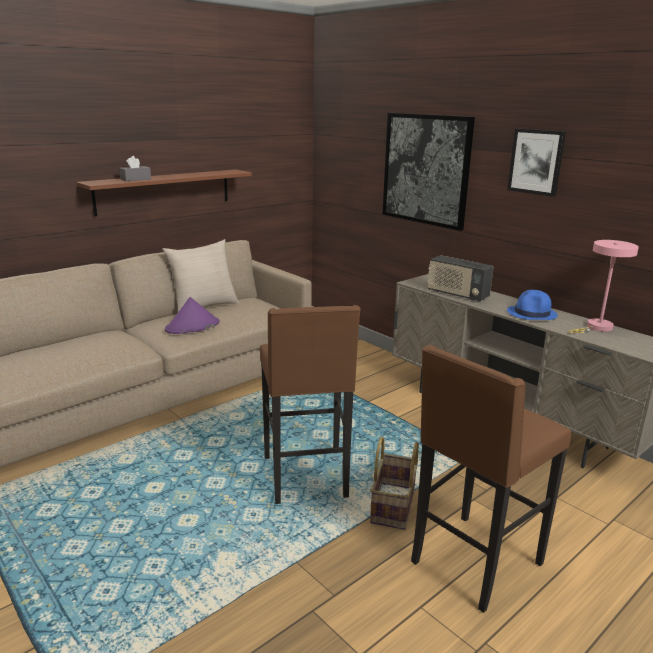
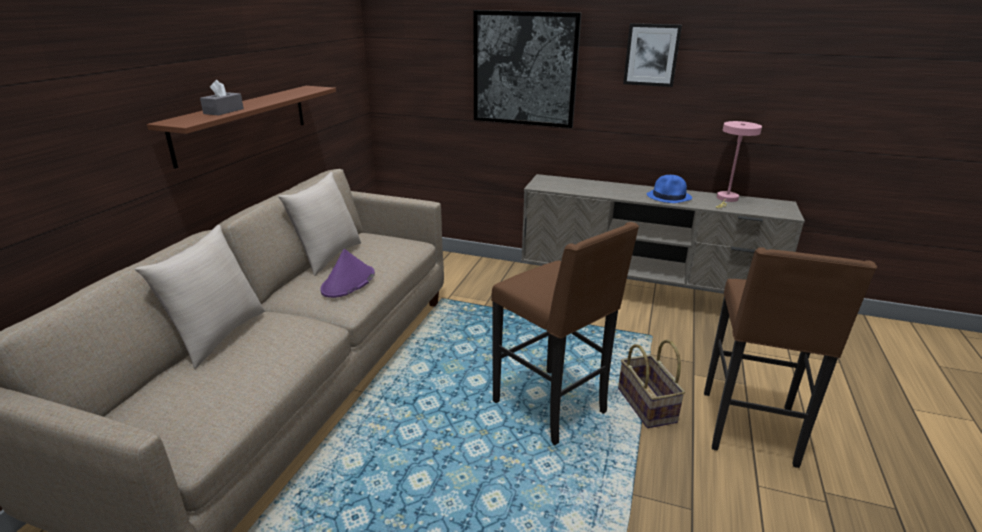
camera: 30 degrees left, 5 degrees up
(76, 337) = (218, 335): none -> beige pillow
(457, 294) = (590, 190): radio -> none

